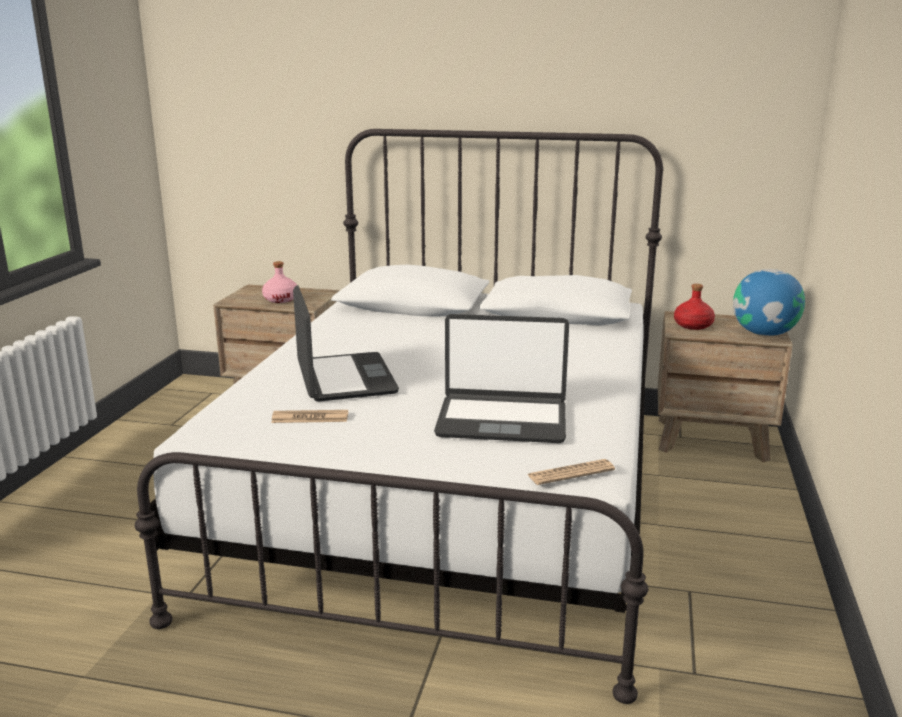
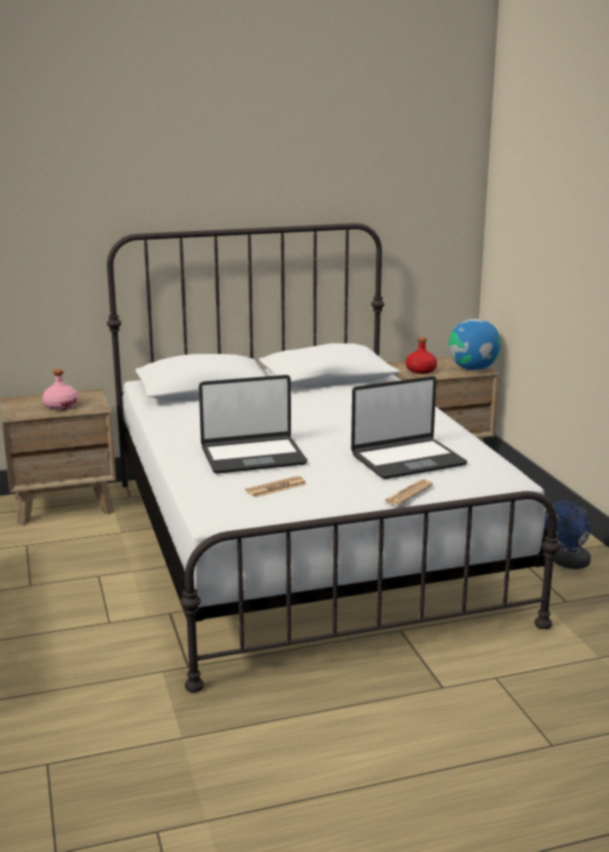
camera: 30 degrees left, 0 degrees up
(344, 379) = (253, 456): laptop -> laptop turned 120 degrees clockwise
(571, 473) = (496, 480): newspaper -> newspaper (408, 493)
(751, 619) = (567, 563): none -> blue fan

